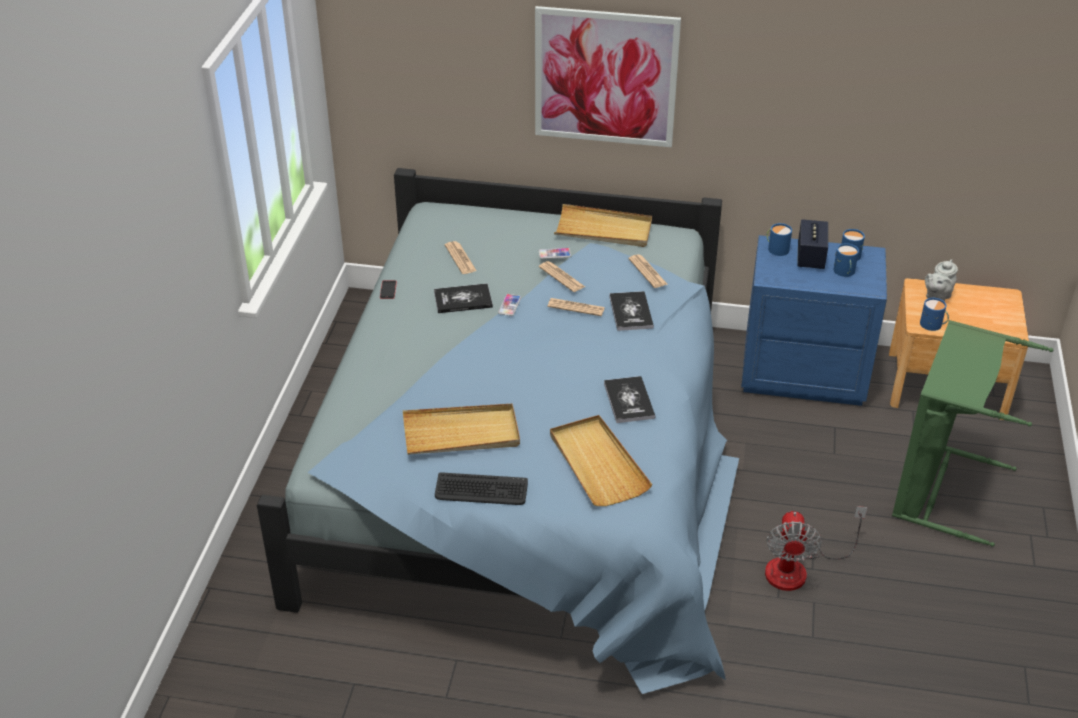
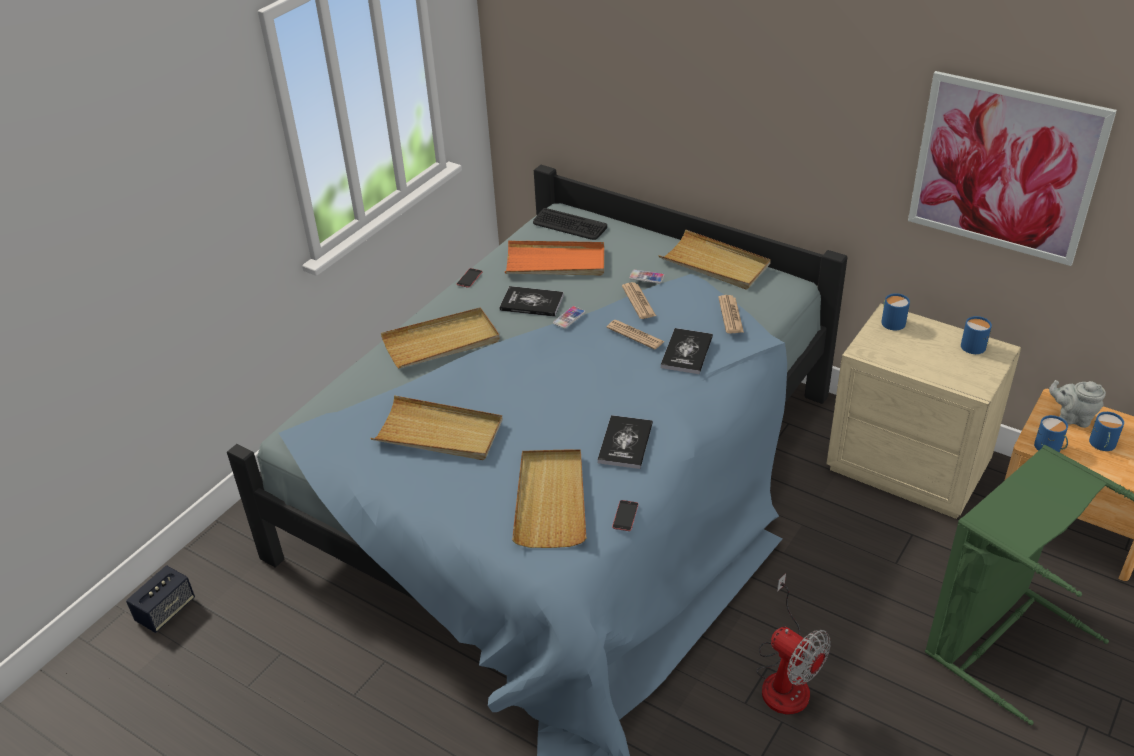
camera: 25 degrees right, 0 degrees up
(403, 354) = (441, 342): none -> beige tray
(460, 258) = (555, 262): newspaper -> orange tray
(481, 490) = (420, 495): keyboard -> keyboard (569, 225)
(605, 77) = (736, 99): picture -> picture (1005, 168)
(666, 459) = (625, 516): none -> phone
(798, 568) = (785, 678): fan -> fan turned 75 degrees counterclockwise
(803, 373) = (908, 466): blue nightstand -> beige nightstand
(810, 257) = (925, 339): speaker -> speaker (166, 611)
(844, 272) = (955, 363): blue mug -> blue mug (1102, 444)
(936, 297) = (1072, 418): grey teapot -> grey teapot turned 45 degrees clockwise

